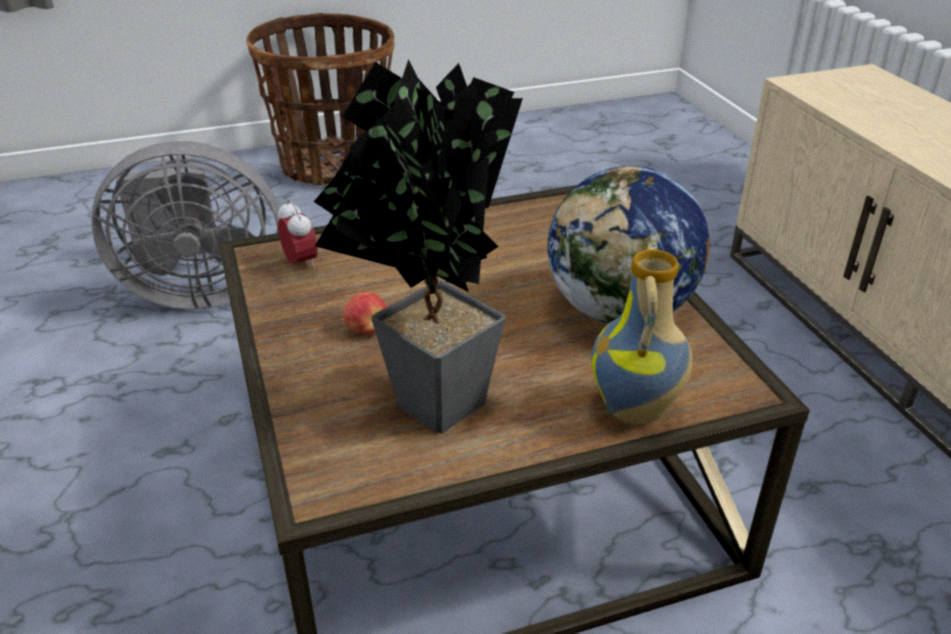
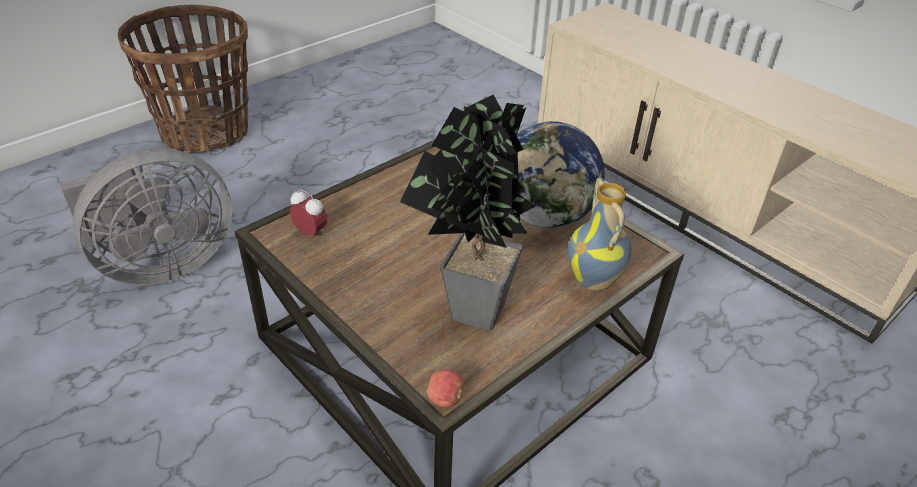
camera: 25 degrees left, 5 degrees up
(367, 329) = (394, 271): apple -> apple (445, 398)

